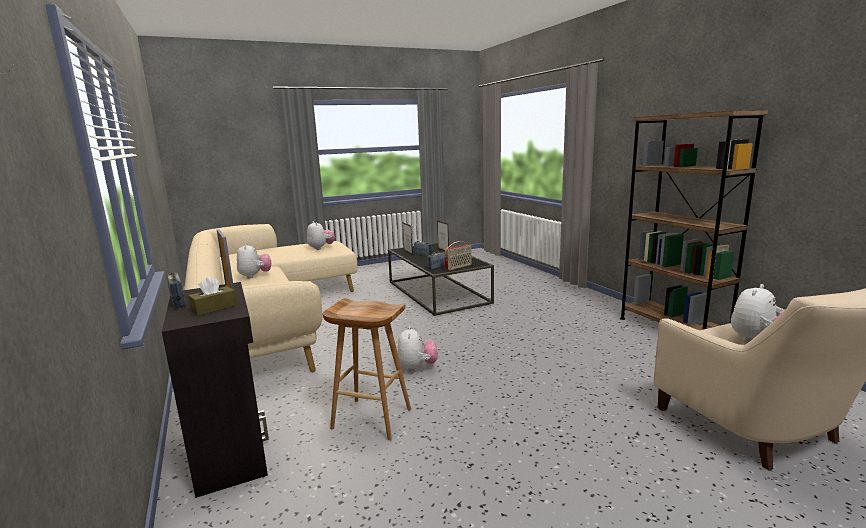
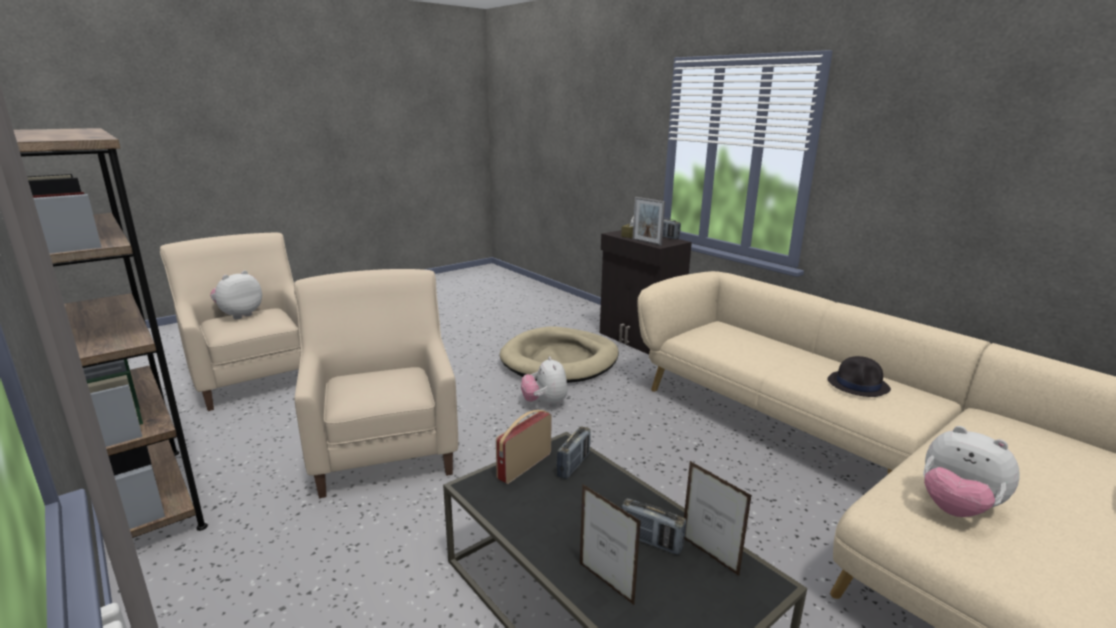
camera: 165 degrees right, 5 degrees up
(255, 276) = (858, 385): plush toy -> black hat
(370, 419) = (560, 360): brown stool -> beige dog bed
(546, 347) = (383, 445): none -> beige armchair

